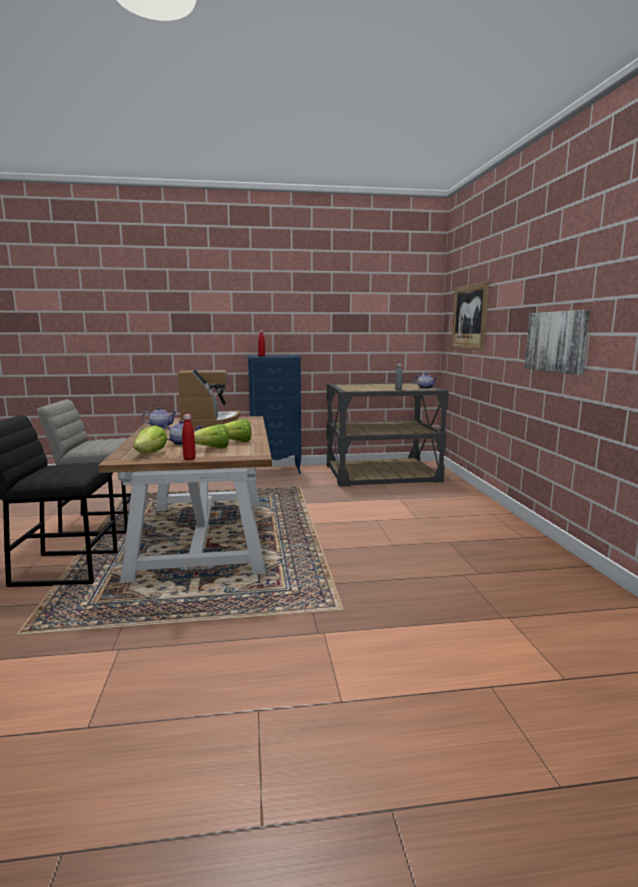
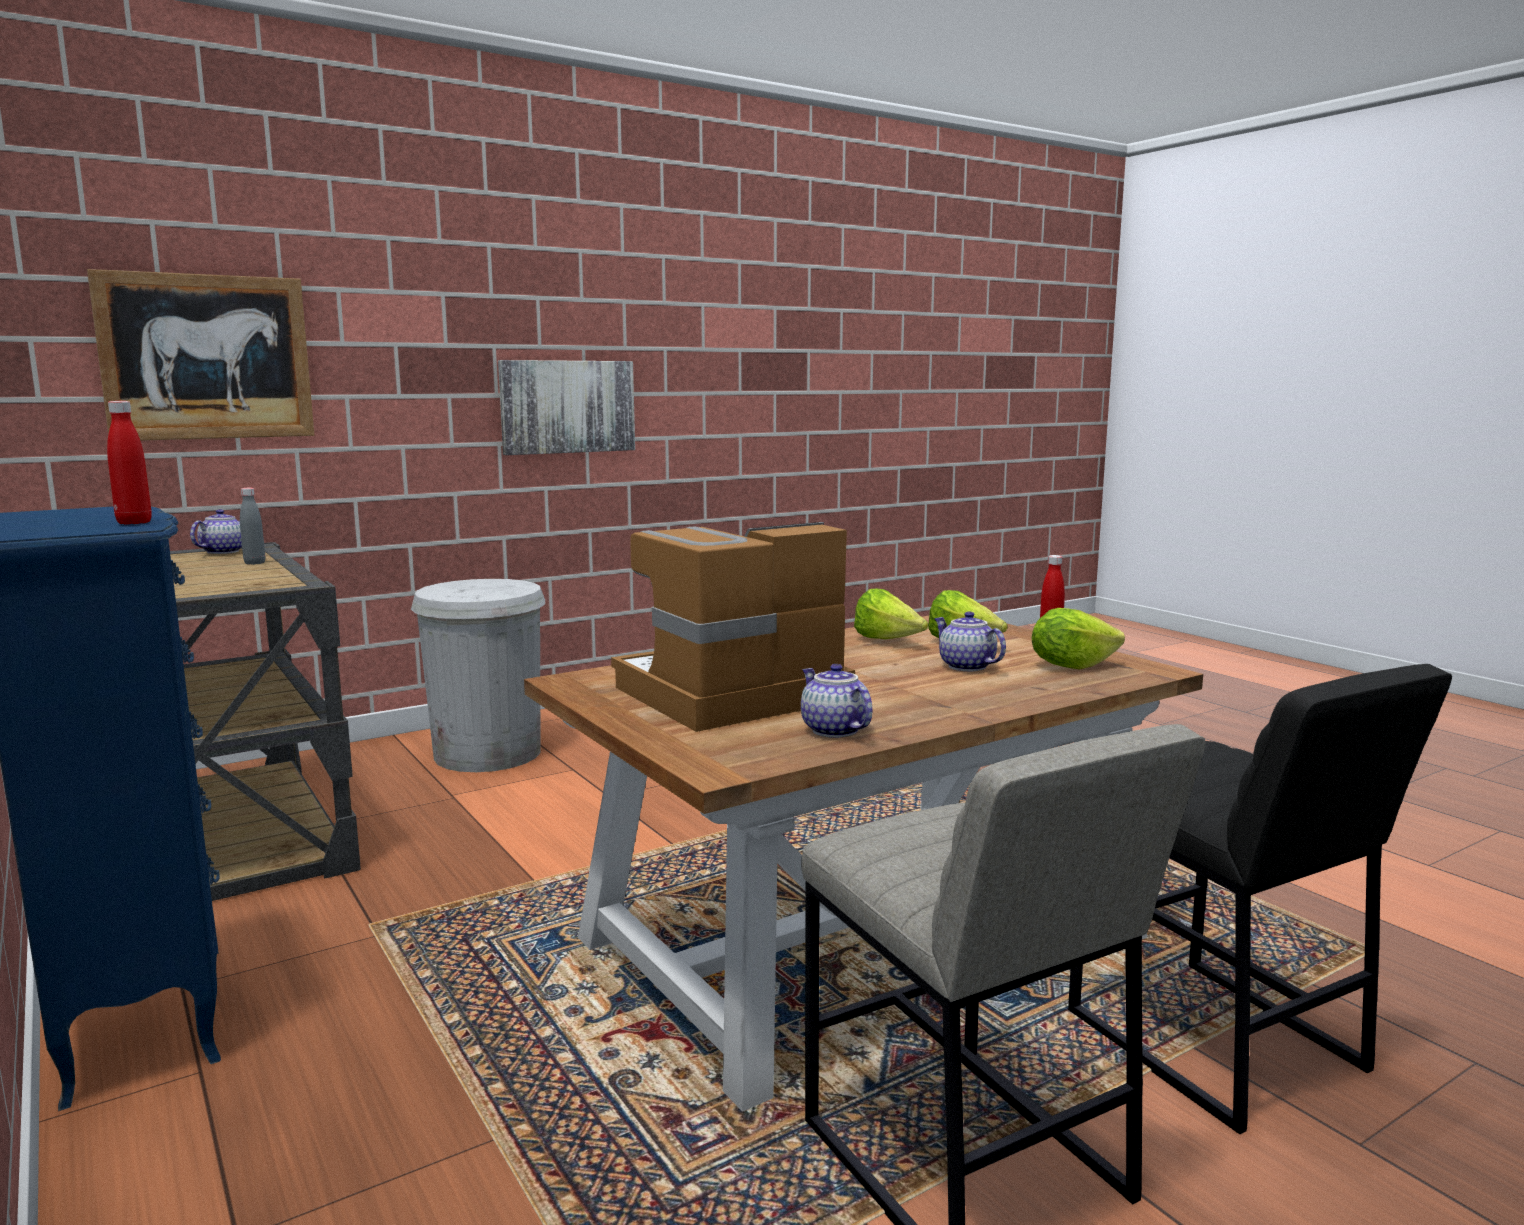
camera: 115 degrees left, 0 degrees up
(449, 506) = (488, 753): none -> white trash can

